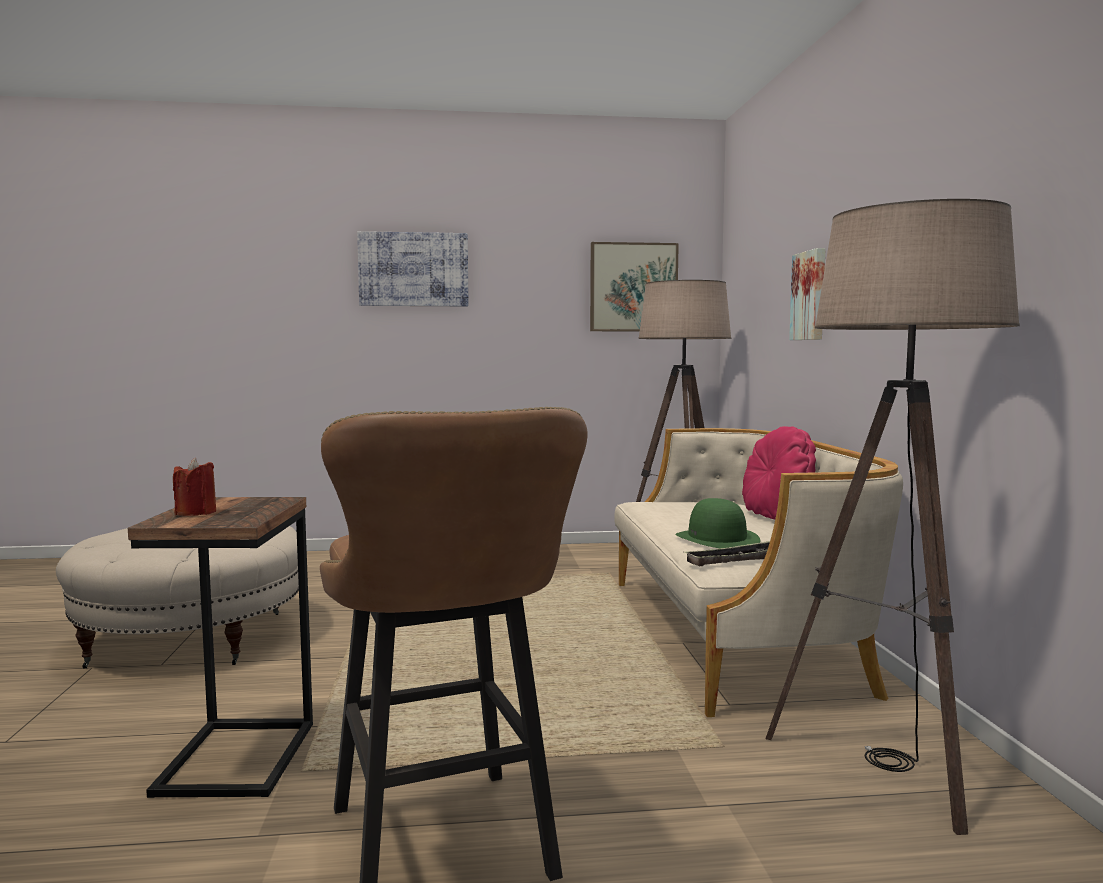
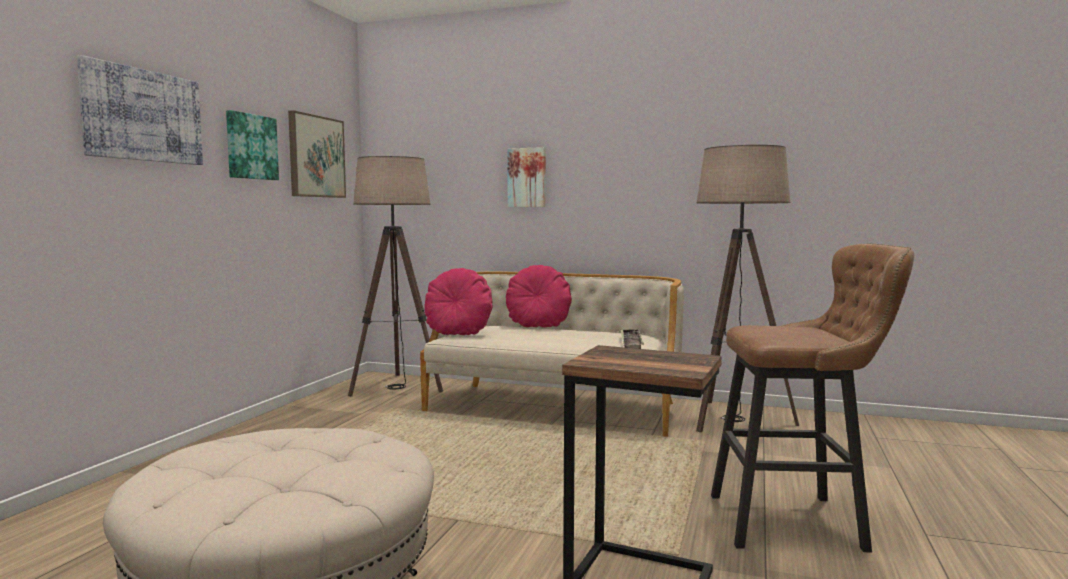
camera: 65 degrees left, 0 degrees up
(196, 513) = (651, 364): red candle -> none
(534, 285) = (250, 147): none -> picture
(660, 502) = (458, 334): none -> pink pillow
(717, 539) = (579, 340): green hat -> none

